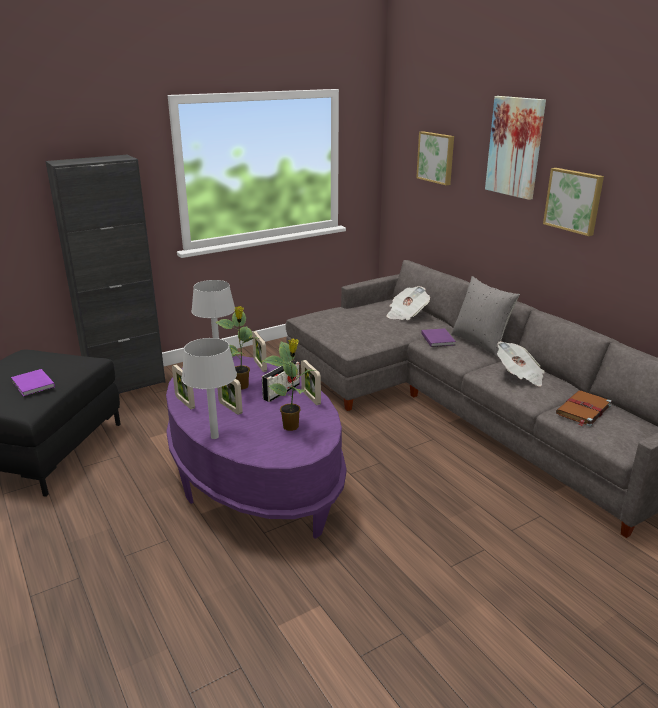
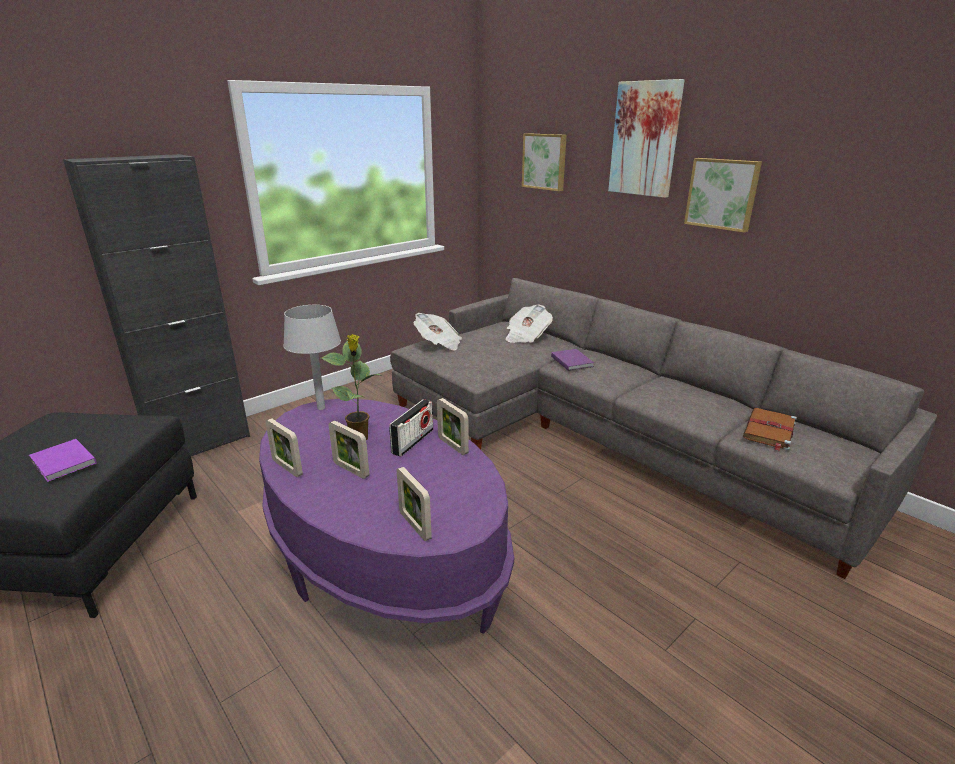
camera: 10 degrees left, 0 degrees up
(214, 436) = (337, 515): grey table lamp -> none
(260, 366) = (377, 409): picture frame -> picture frame (415, 526)
(291, 427) = (440, 489): potted plant -> none
(480, 343) = (619, 362): grey pillow -> none
(519, 376) = (680, 396): newspaper -> newspaper (438, 343)

